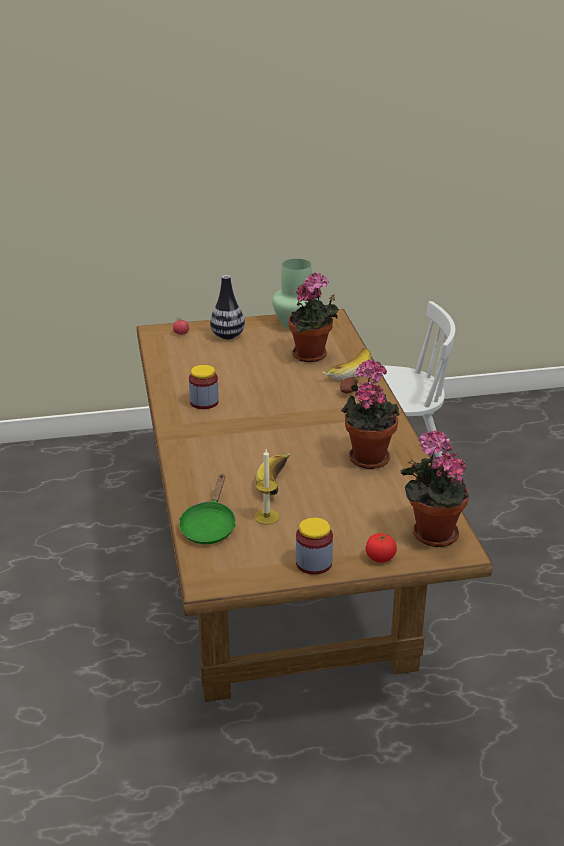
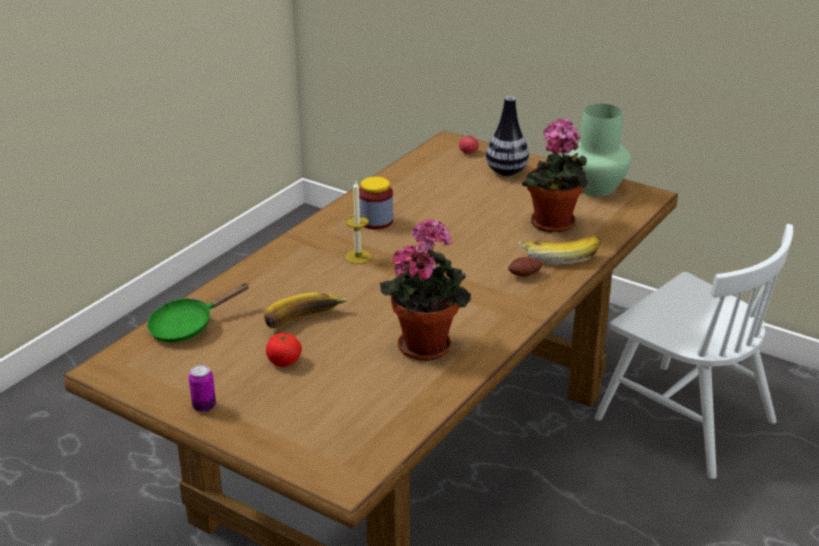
camera: 45 degrees right, 0 degrees up
(266, 517) = (242, 345): candle -> candle (358, 257)
(313, 563) = (204, 407): jar -> can
(380, 557) = (263, 438): tomato -> tomato (284, 362)
(430, 533) = (347, 447): potted plant -> none

